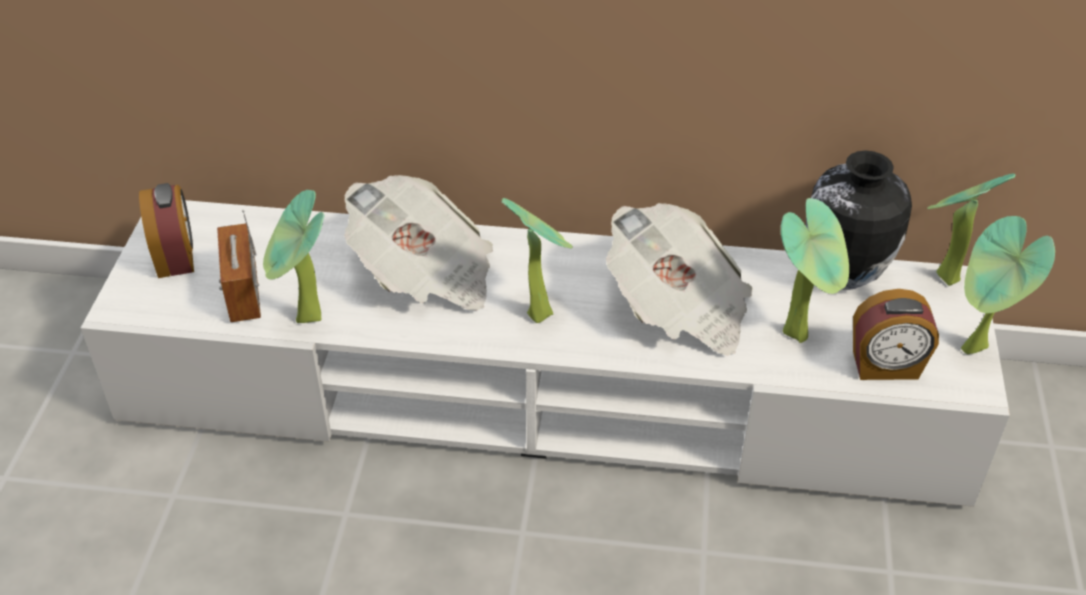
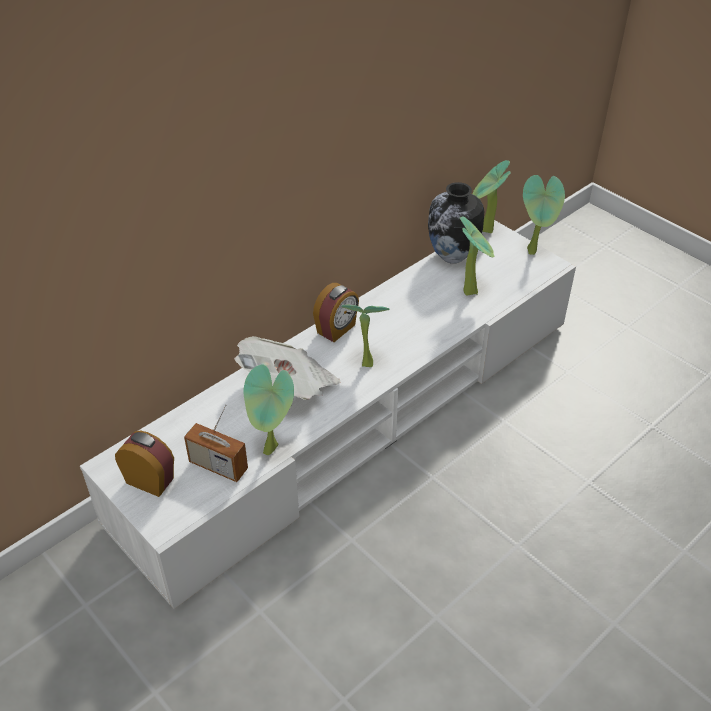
camera: 50 degrees left, 0 degrees up
(679, 308) = (415, 316): newspaper -> none
(885, 366) = (516, 280): alarm clock -> alarm clock (337, 329)

